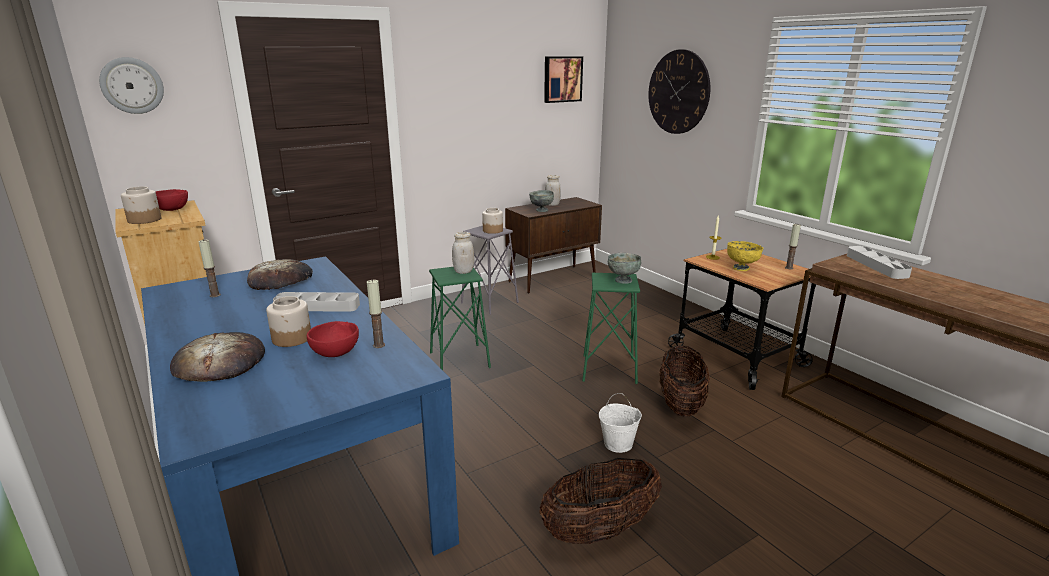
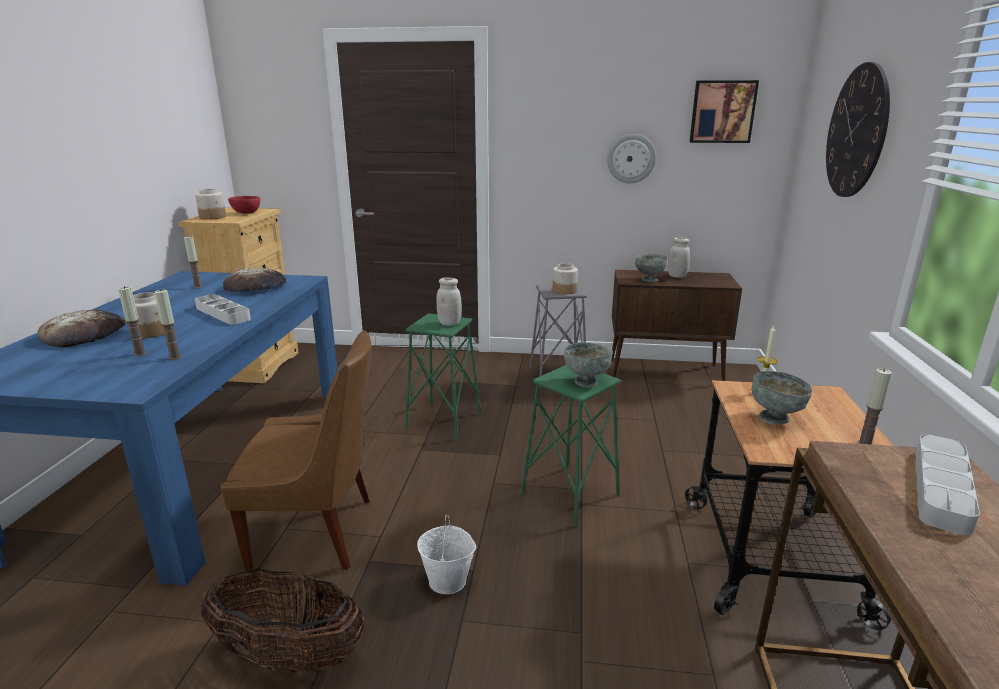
camera: 40 degrees right, 0 degrees up
(132, 85) = (255, 106): wall clock -> wall clock (631, 158)
(336, 354) = (140, 353): red bowl -> candle
(495, 463) = (318, 533): none -> brown chair
(680, 404) = (590, 577): basket -> none
(741, 268) = (775, 418): yellow bowl -> grey bowl

